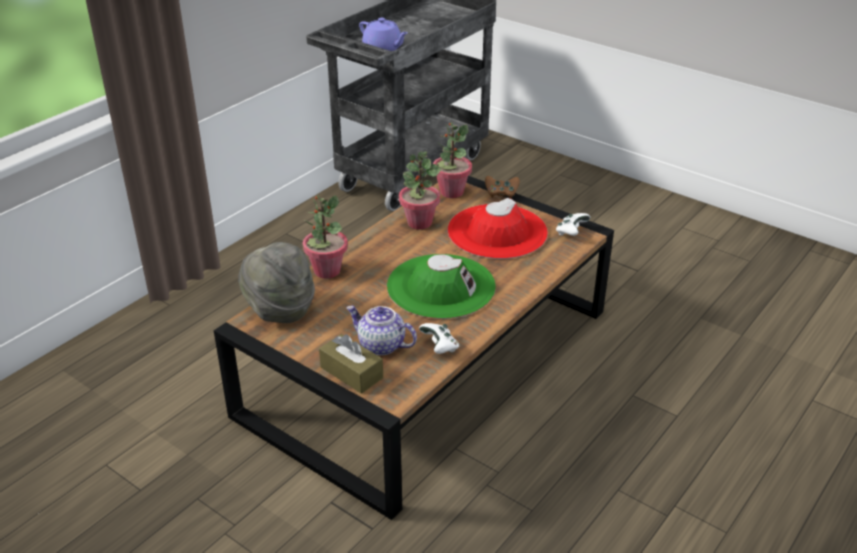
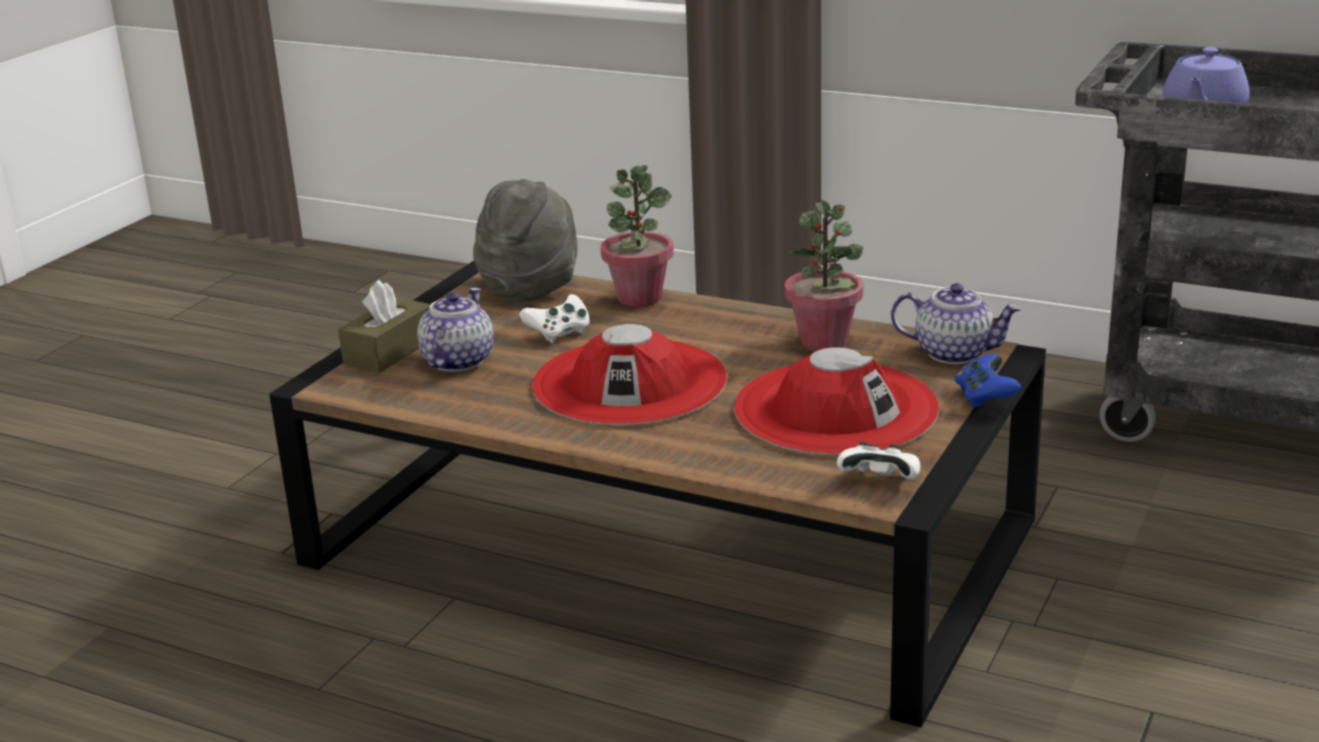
camera: 80 degrees right, 10 degrees down
(440, 347) = (460, 402): white game controller -> white game controller (559, 333)
(441, 286) = (629, 382): green hat -> red hat
(451, 192) = (954, 353): potted plant -> teapot
(501, 194) = (984, 397): brown game controller -> blue game controller

